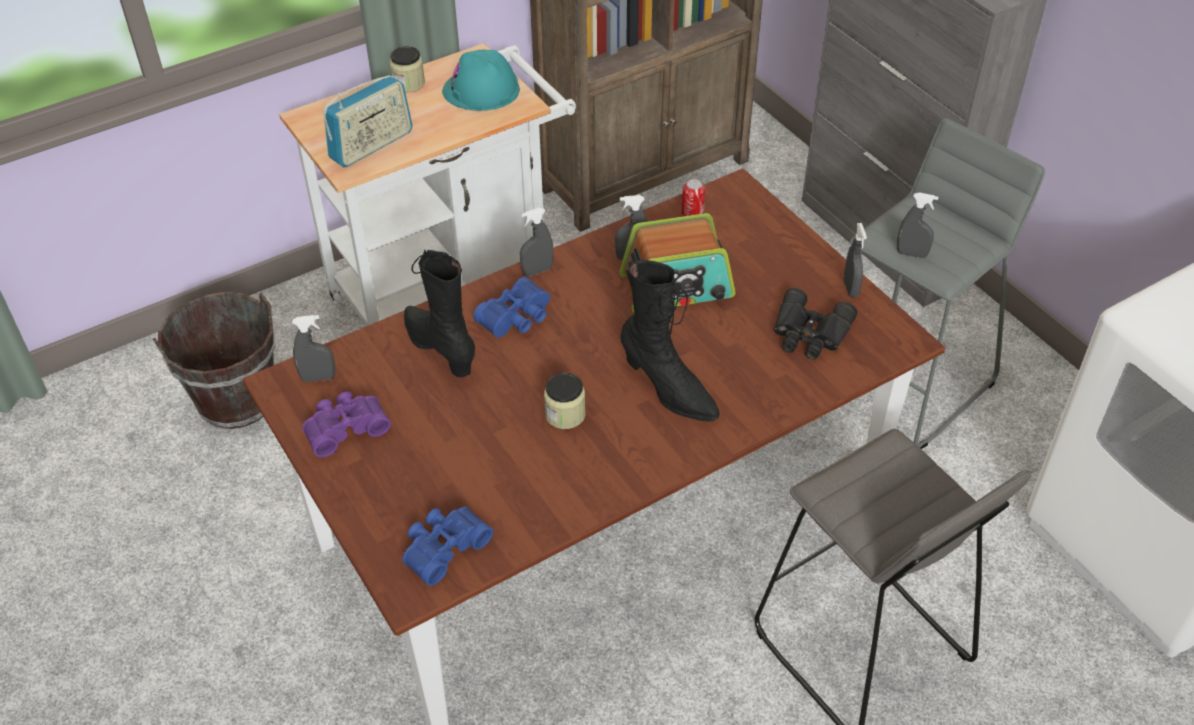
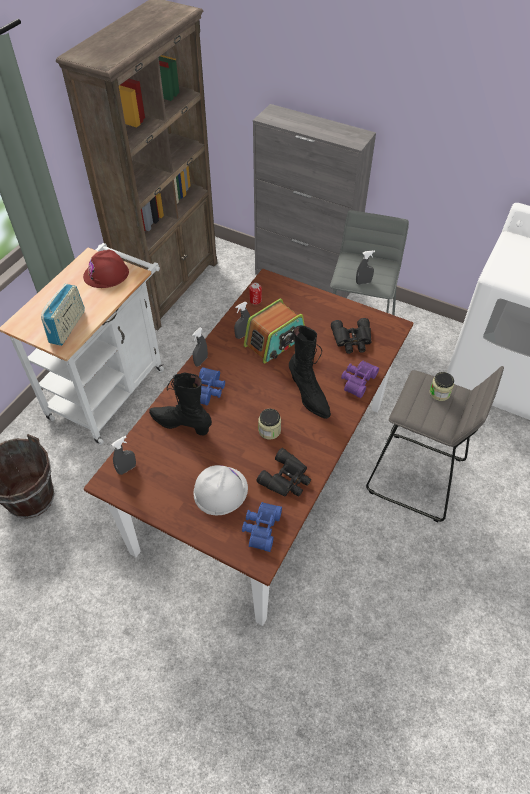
camera: 30 degrees left, 5 degrees up
(345, 428) = (162, 489): purple binoculars -> purple binoculars (357, 381)
(408, 83) = (62, 284): jar -> jar (439, 393)
(425, 467) = (220, 490): none -> white hard hat
(481, 90) = (106, 274): turquoise hard hat -> red hard hat
(538, 496) = (287, 479): none -> black binoculars
(668, 389) = (308, 395): black boot -> black boot turned 45 degrees clockwise
(850, 288) = (354, 310): grey spray bottle -> none

